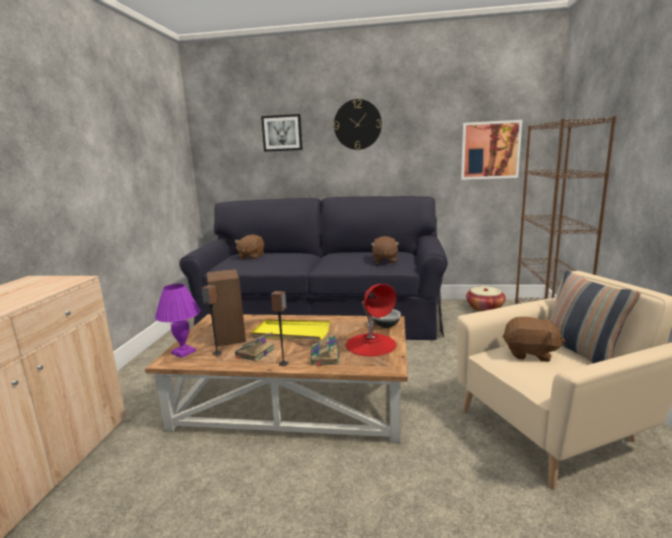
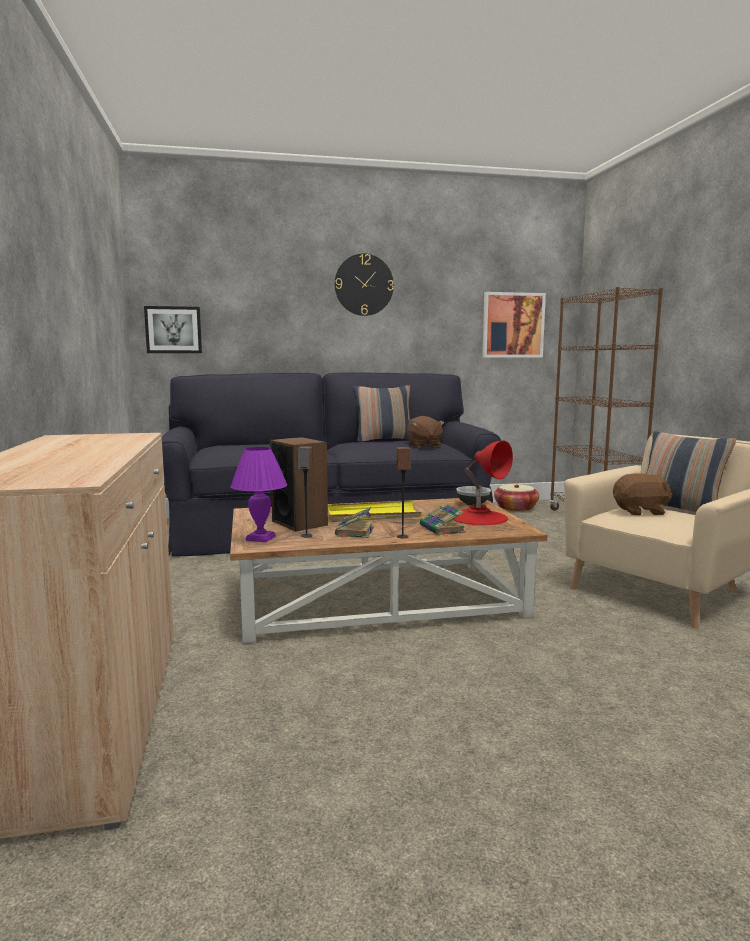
camera: 20 degrees left, 5 degrees down
(251, 257) = (241, 447): brown plush toy -> none
(282, 133) = (265, 288): picture -> picture (173, 330)
(365, 251) = (384, 440): none -> pillow

